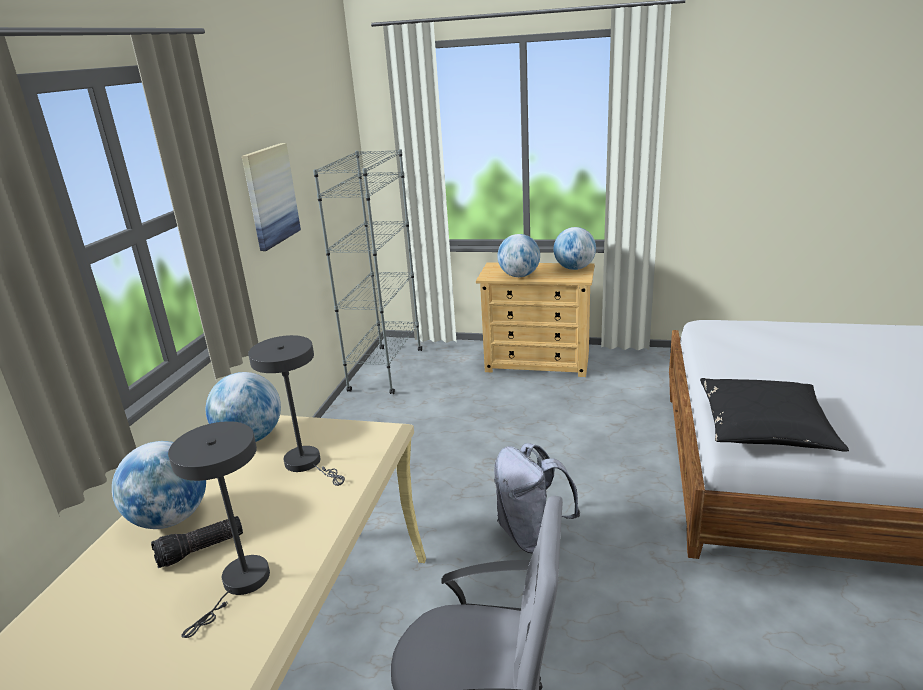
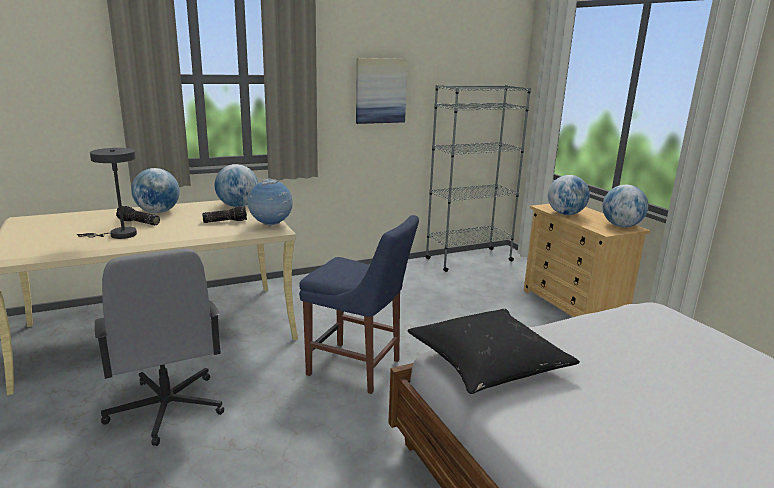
camera: 50 degrees right, 5 degrees down
(307, 463) = (225, 221): grey table lamp -> flashlight
(374, 432) = (271, 225): none -> globe
(532, 535) = (358, 368): grey backpack -> blue chair

